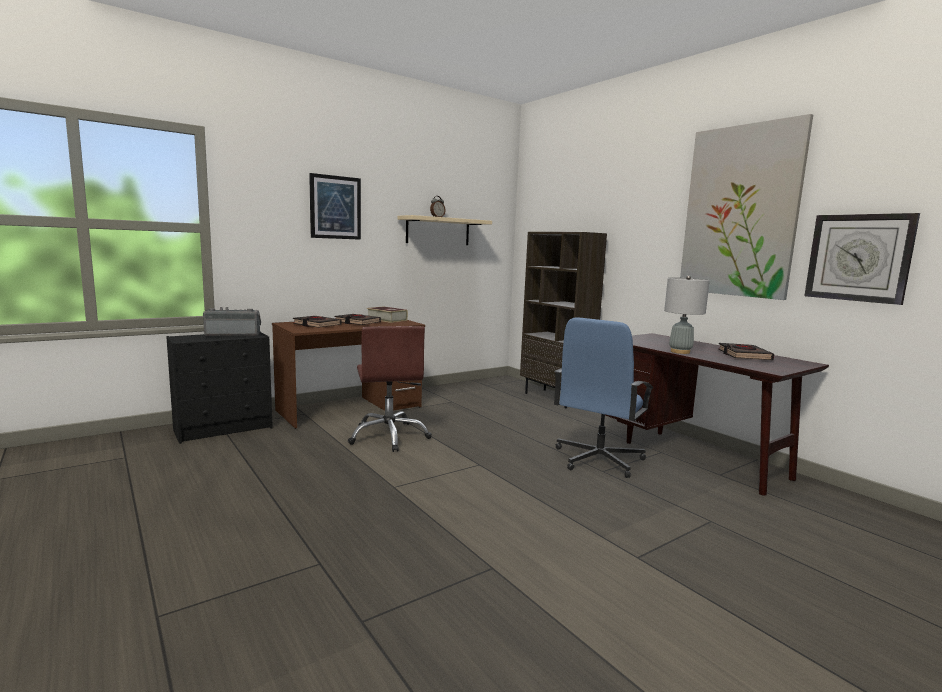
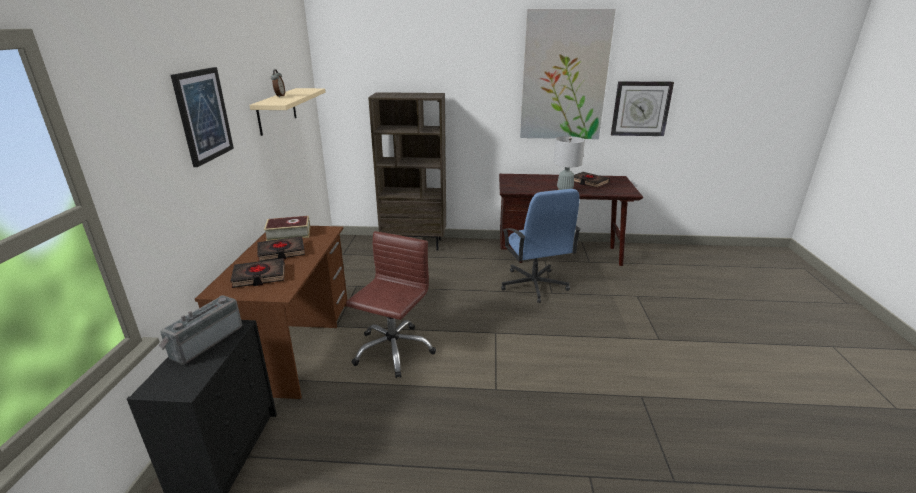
camera: 50 degrees left, 15 degrees up
(389, 436) = (393, 350): brown office chair -> brown office chair turned 90 degrees counterclockwise

